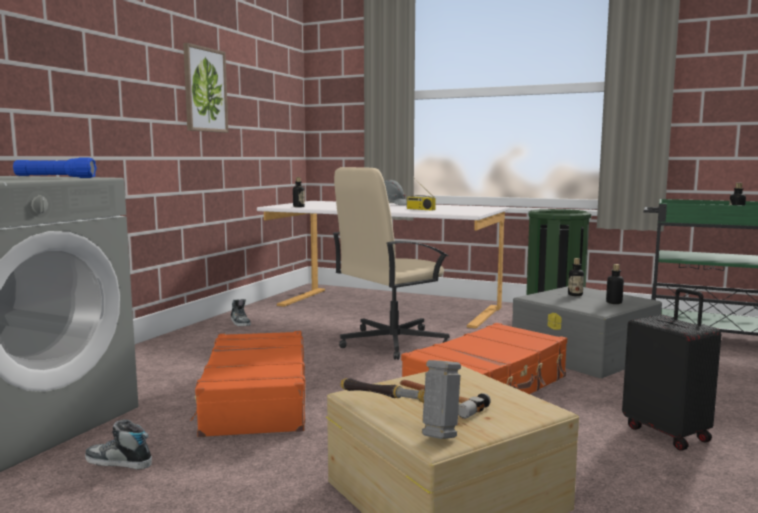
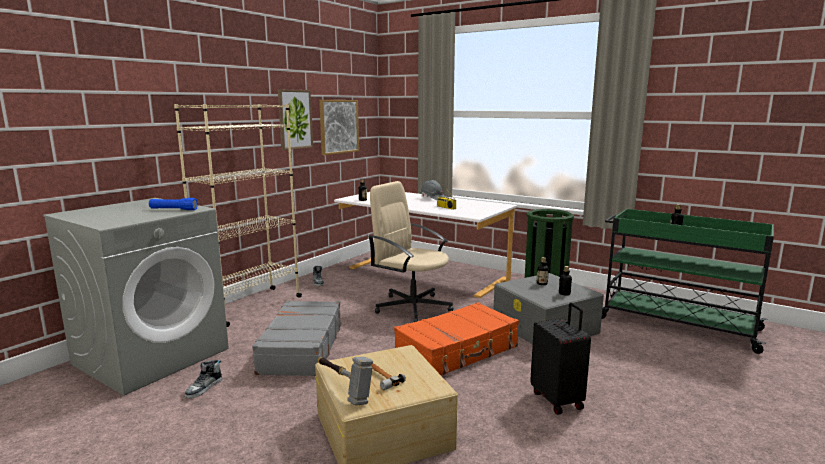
camera: 10 degrees right, 5 degrees up
(118, 462) = (204, 388): shoe -> shoe turned 90 degrees counterclockwise
(151, 354) = (251, 306): none -> beige bookcase
(255, 399) = (301, 348): orange suitcase -> grey suitcase
(258, 110) = (338, 126): none -> picture
(391, 342) = (412, 307): beige office chair -> beige office chair turned 60 degrees clockwise

